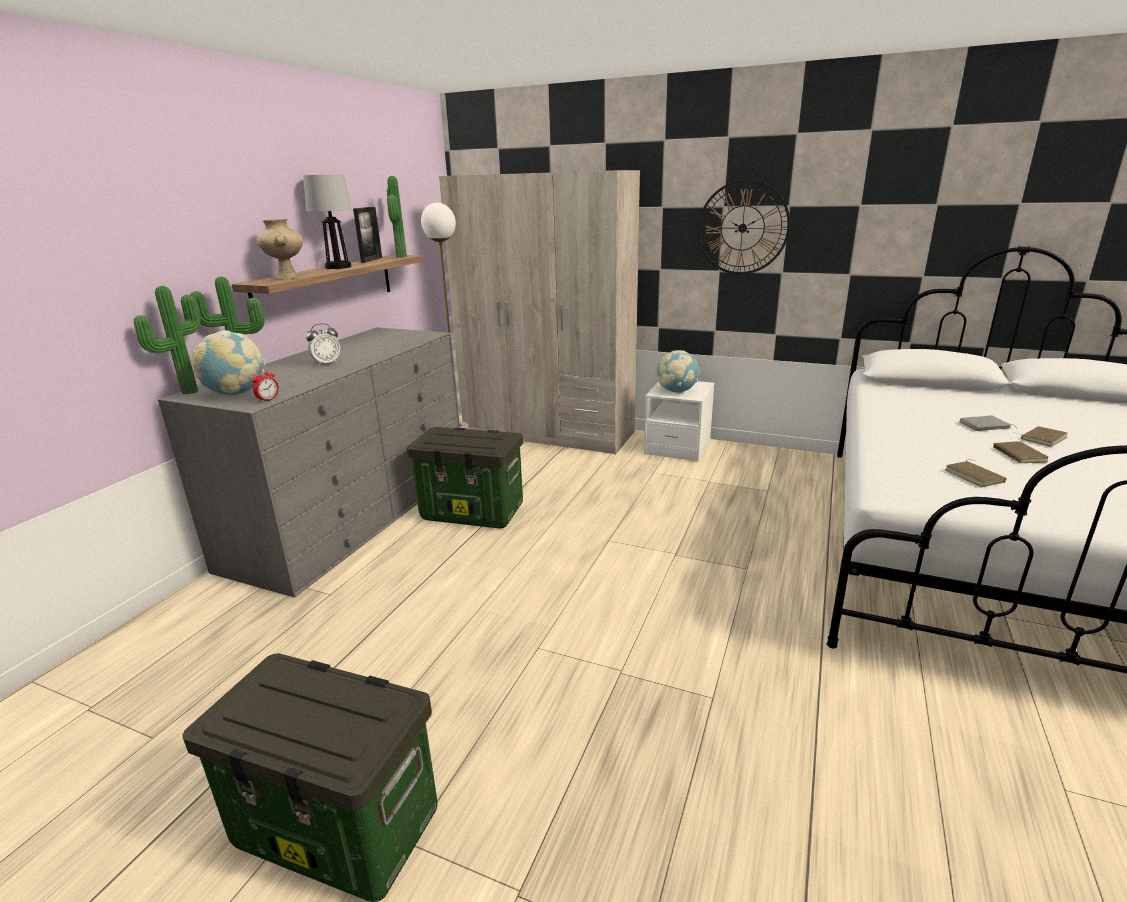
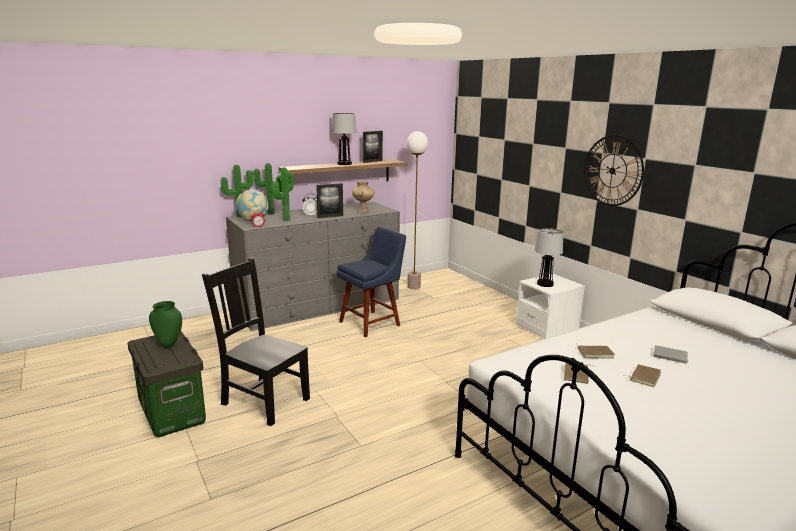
camera: 35 degrees right, 5 degrees down
(286, 278) = (306, 167): beige vase -> beige vase (363, 210)
(306, 694) = (169, 345): none -> green vase
(364, 359) = (330, 216): none -> picture frame
(399, 257) = (391, 161): potted plant -> potted plant (285, 220)
(474, 512) = (372, 323): storage box -> blue chair
(479, 707) = (263, 400): none -> black chair
(548, 432) = (475, 294): beige wardrobe -> none
(676, 391) = (545, 284): globe -> table lamp
(1041, 438) = (696, 376): brown book -> brown book (595, 353)

